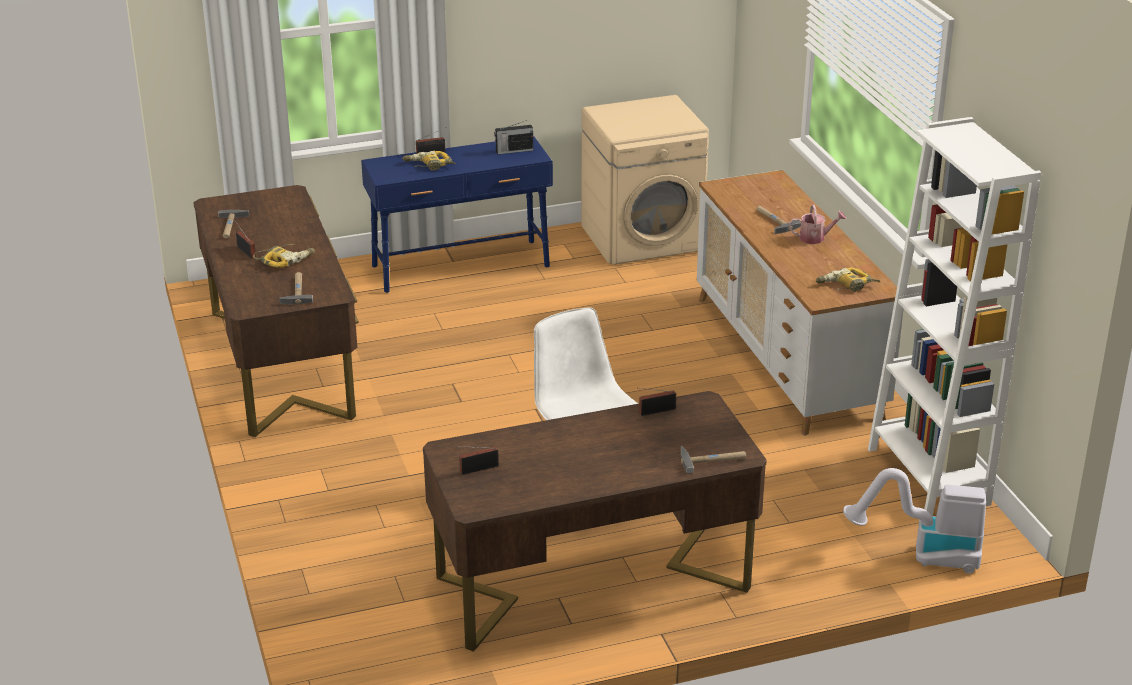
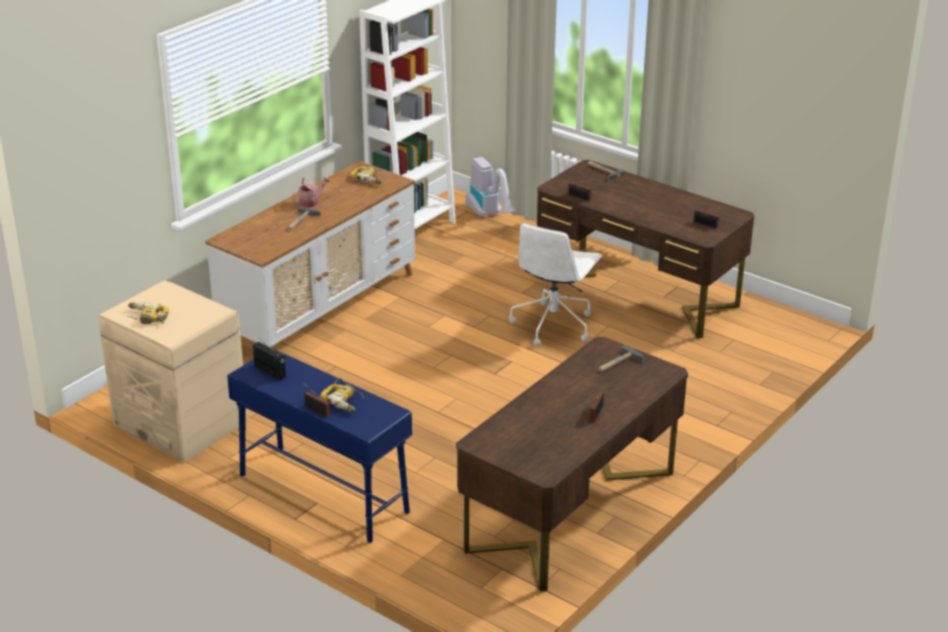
camera: 125 degrees left, 0 degrees up
(231, 226) = (568, 442): hammer -> none
(285, 259) = (584, 390): power drill -> power drill (146, 318)
(815, 238) = (311, 202): watering can -> watering can turned 90 degrees clockwise

